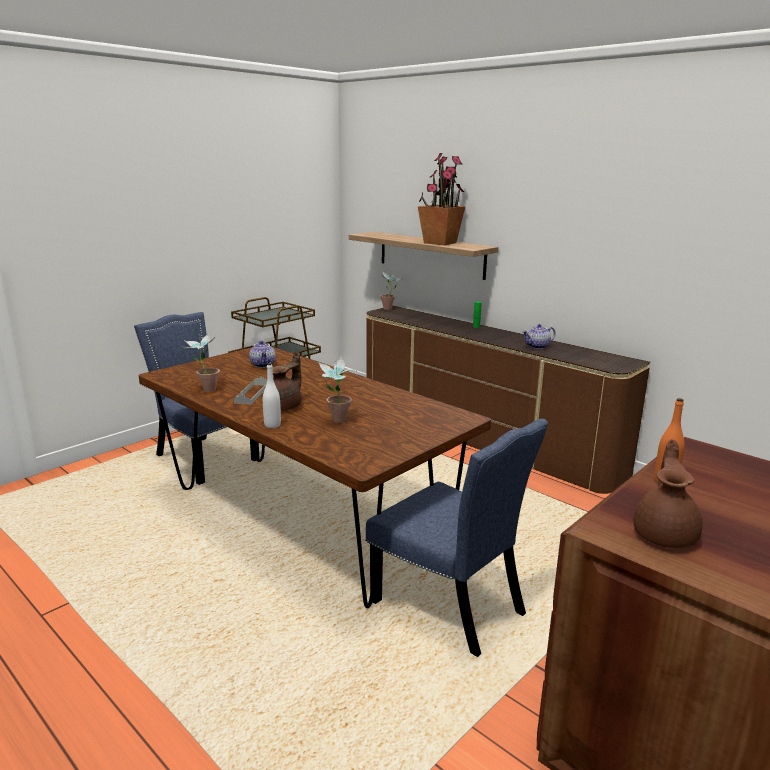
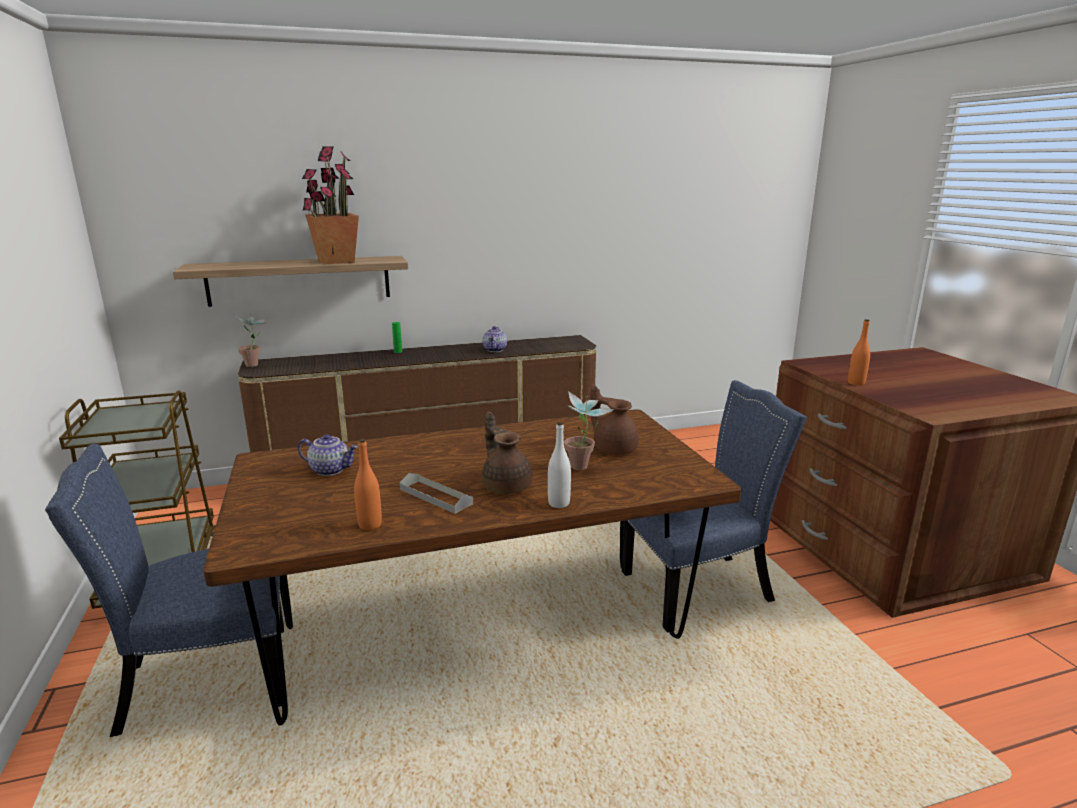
camera: 60 degrees left, 0 degrees up
(204, 389) = (370, 525): potted plant -> orange bottle
(665, 534) = (936, 403): brown teapot -> brown teapot (614, 448)

